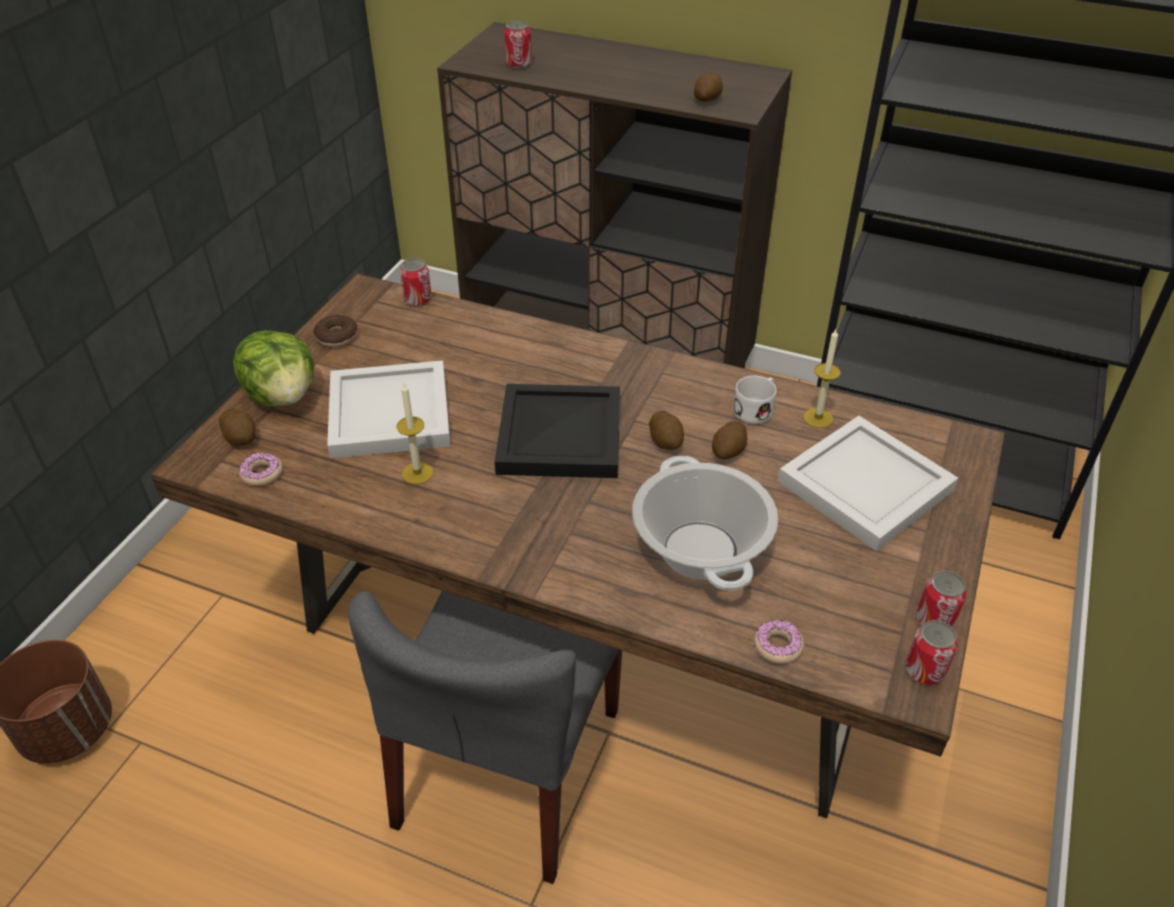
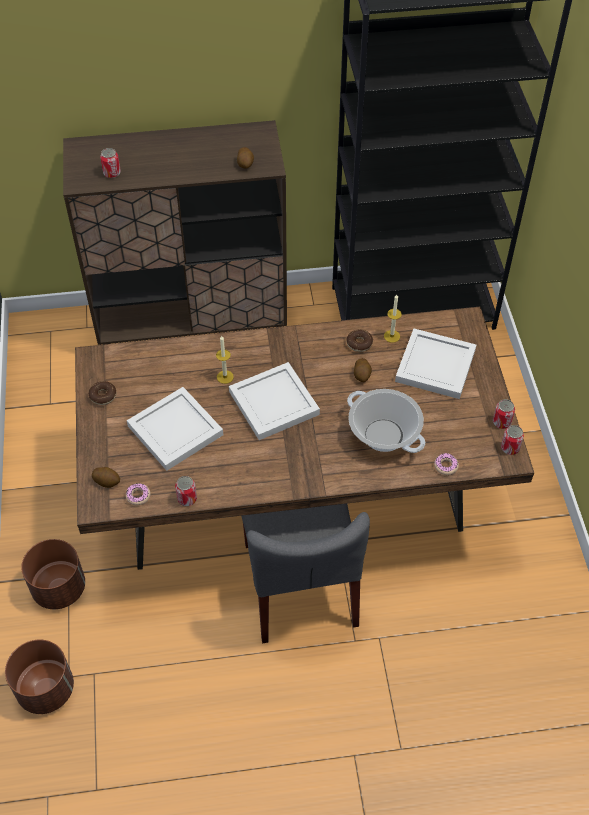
camera: 30 degrees left, 10 degrees up
(197, 606) = (59, 588): none -> brown planter
(283, 395) = (106, 446): lettuce -> none
(417, 473) = (219, 458): candle -> candle (225, 377)
(418, 299) = (128, 350): can -> can (187, 499)
(561, 436) = (275, 403): black tray -> white tray
(666, 441) = (328, 383): potato -> none
(756, 408) = (359, 343): white mug -> donut

